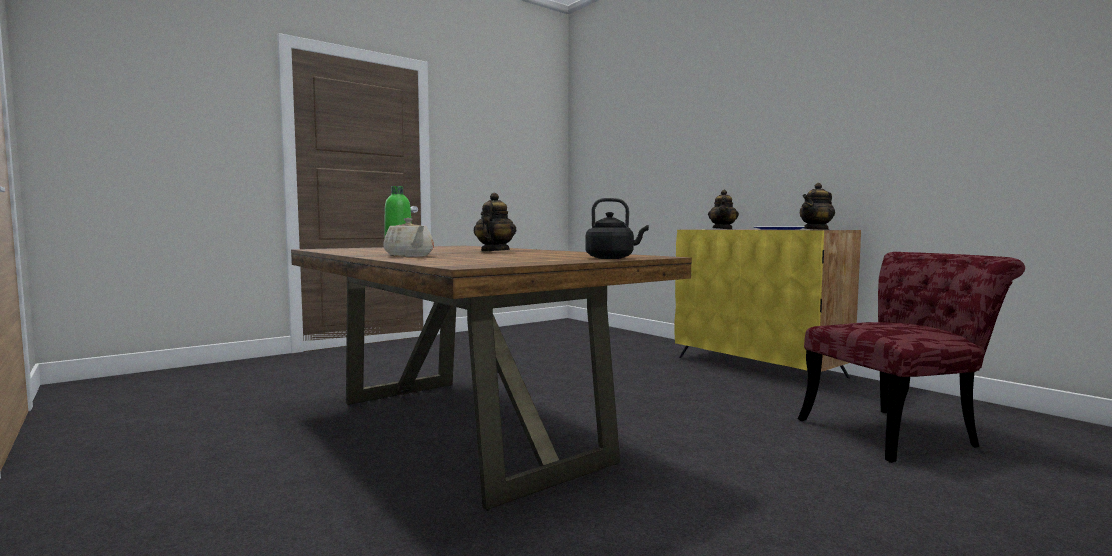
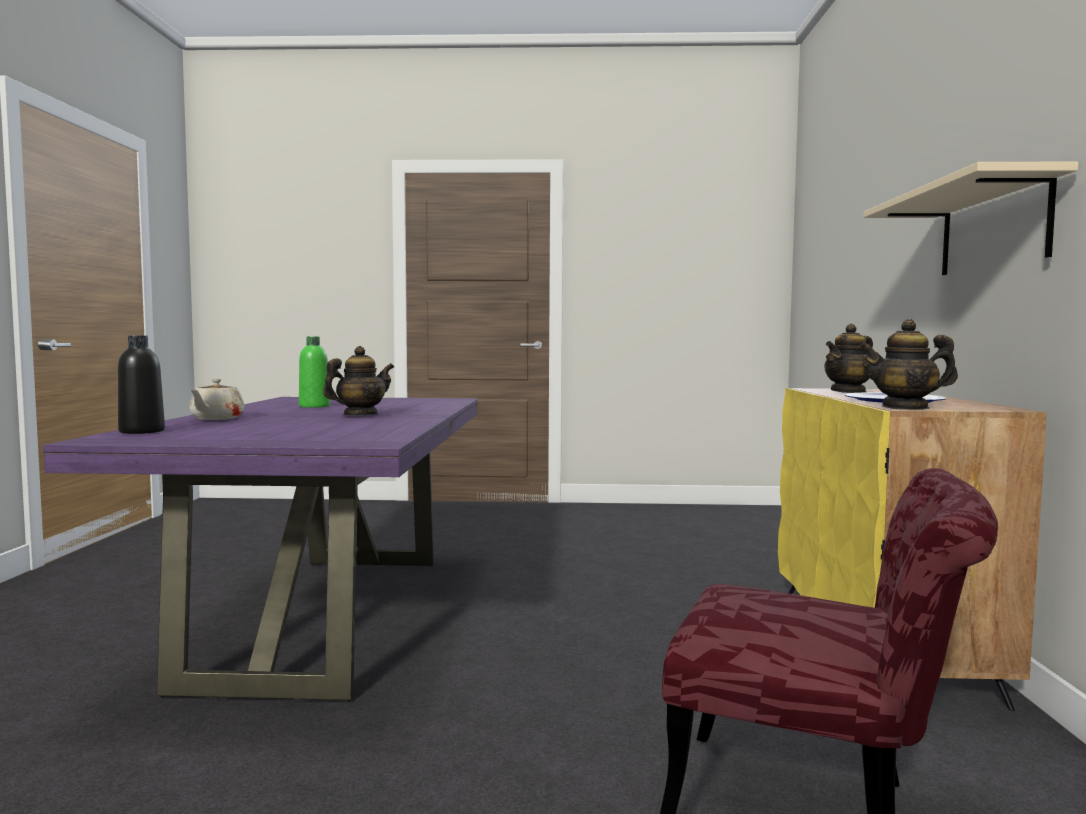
camera: 40 degrees right, 0 degrees up
(440, 262) = (141, 431): none -> black bottle
(461, 430) = (326, 616): brown dining table -> purple dining table
(612, 258) = (301, 441): black kettle -> none
(800, 140) = (993, 228): none -> beige shelf

